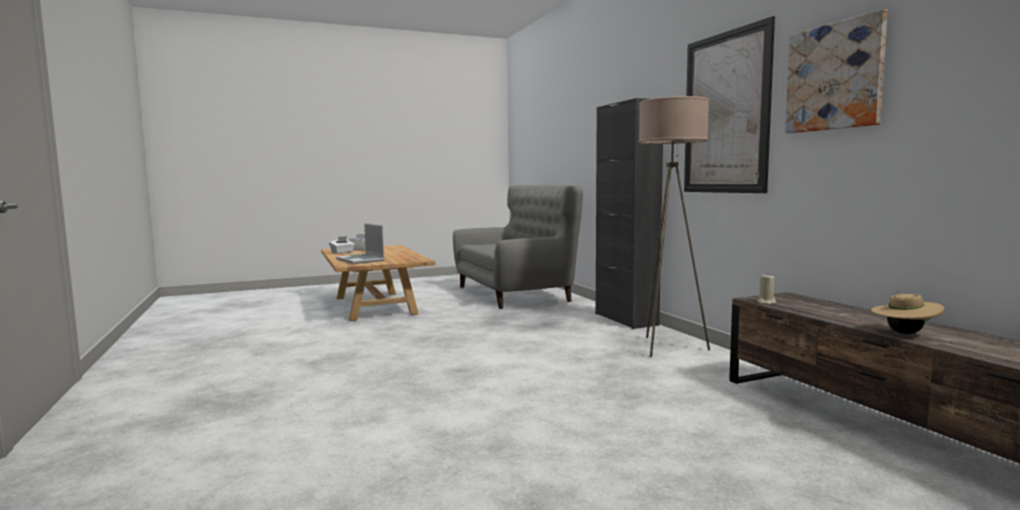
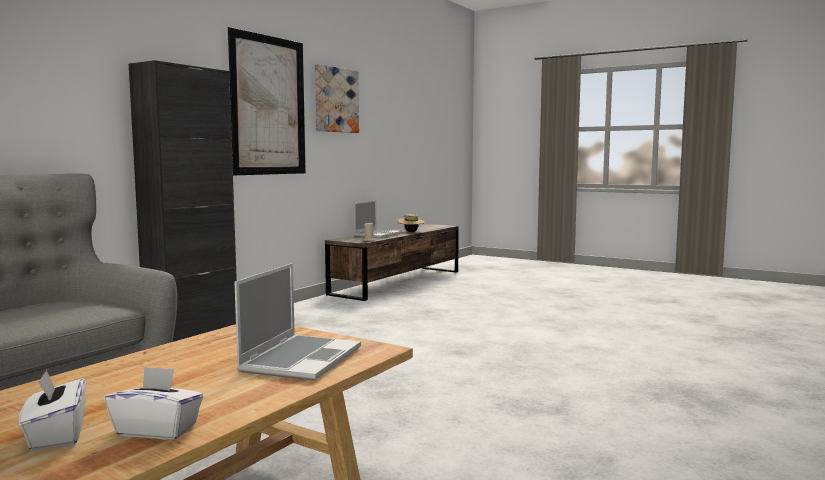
camera: 125 degrees left, 0 degrees up
(668, 347) = (298, 316): beige floor lamp -> none
(847, 313) = (377, 235): none -> laptop

